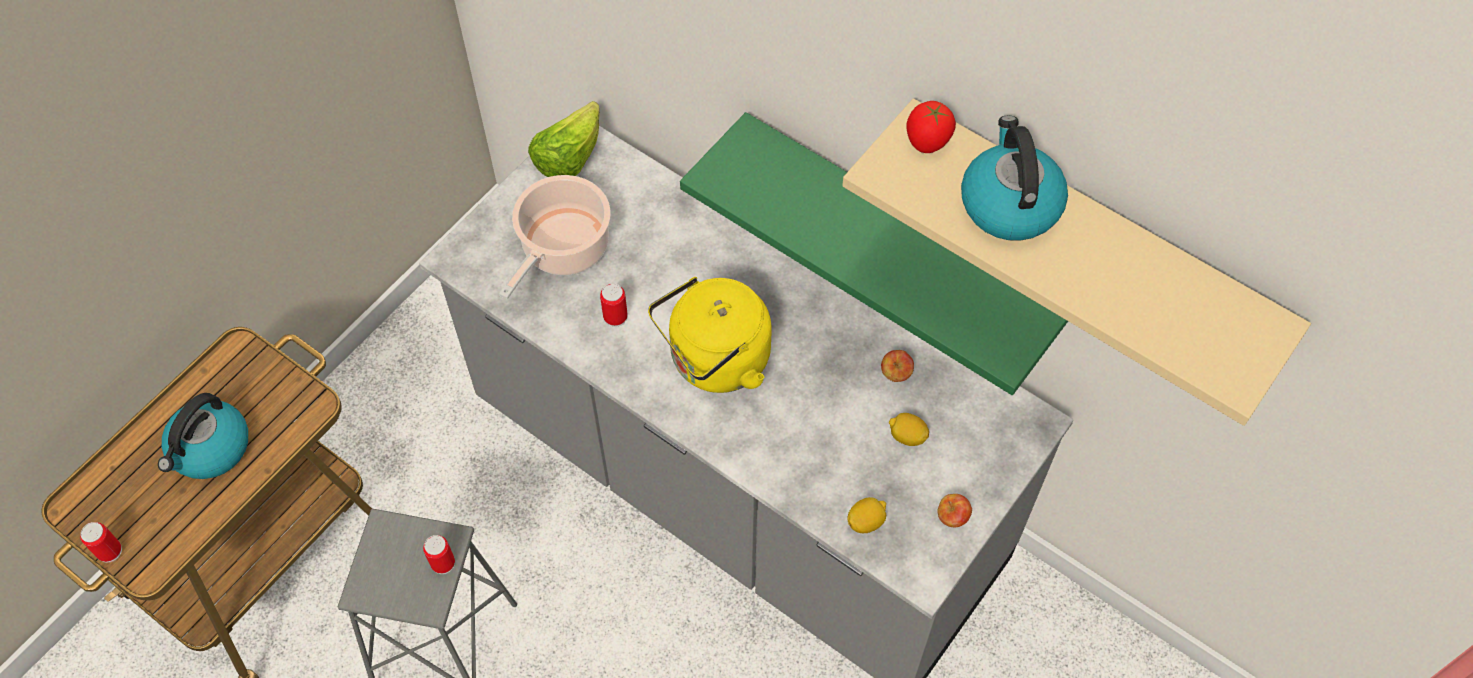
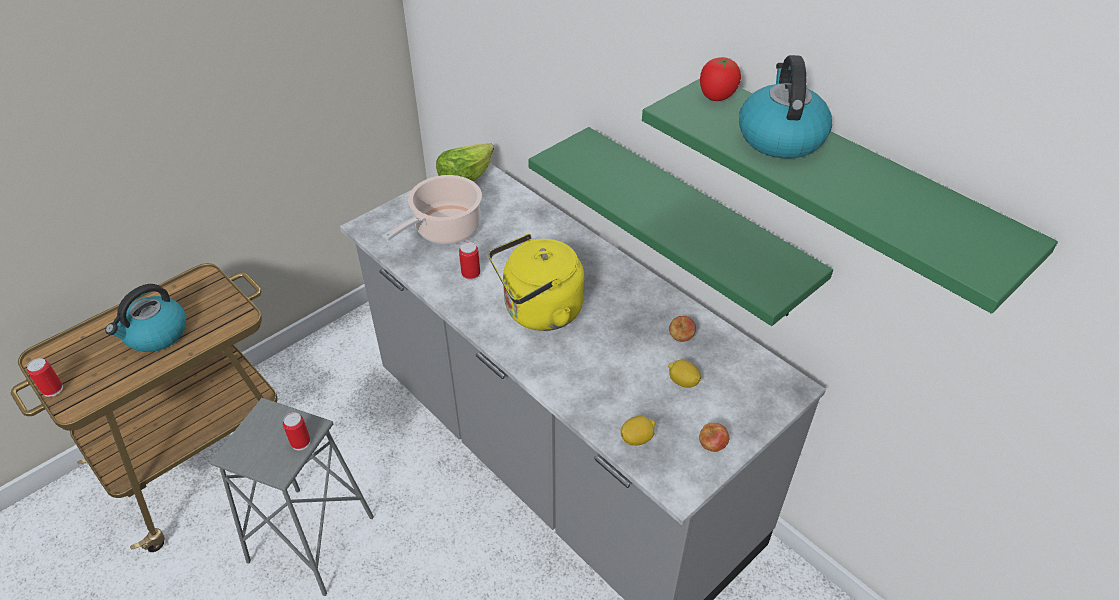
camera: 10 degrees right, 15 degrees down
(1091, 238) = (850, 187): beige shelf -> green shelf

